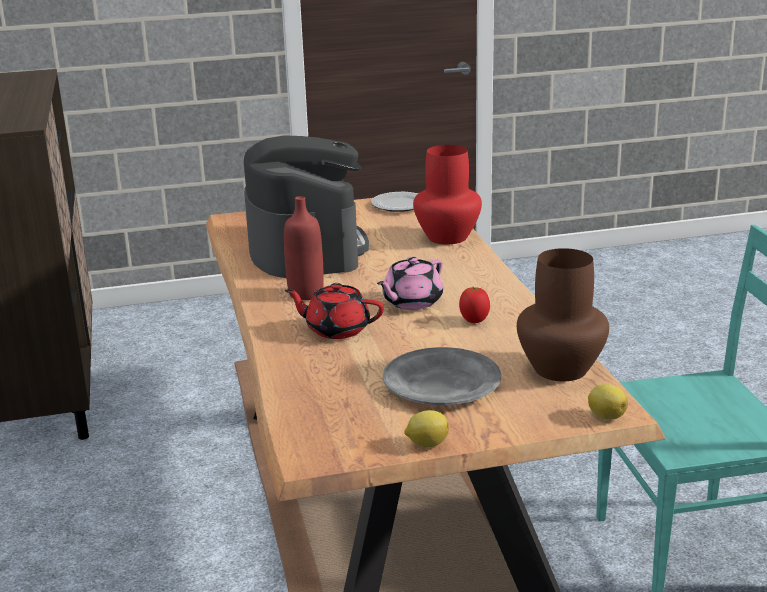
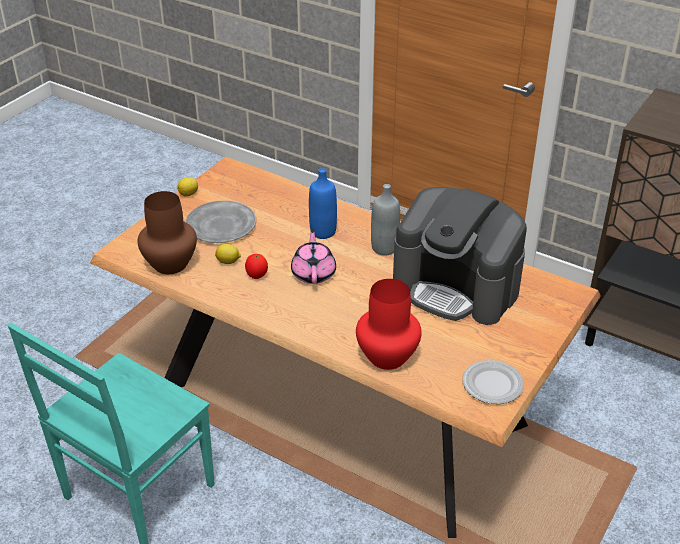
camera: 135 degrees right, 15 degrees up
(306, 294) = (384, 248): red bottle -> grey bottle
(336, 329) = (323, 232): red teapot -> blue bottle
(605, 416) = (121, 245): lemon -> lemon (228, 262)

